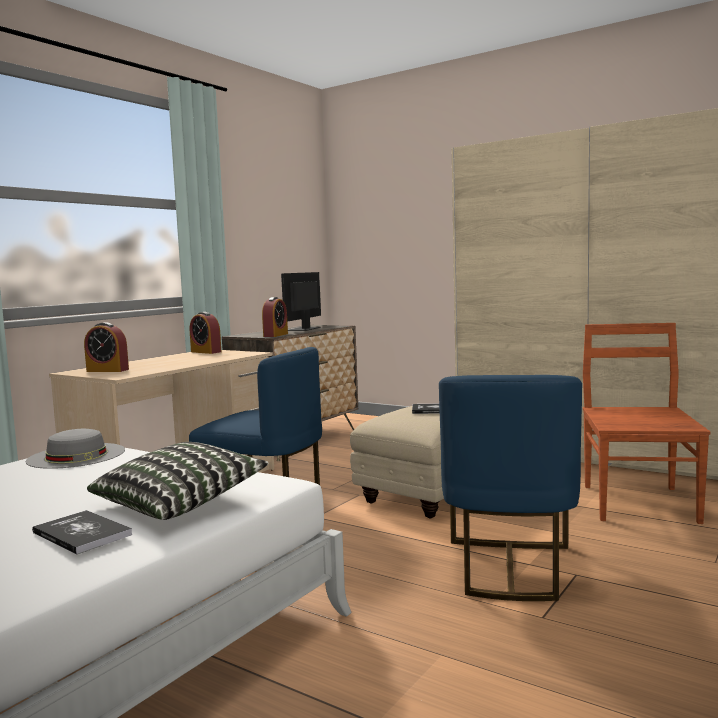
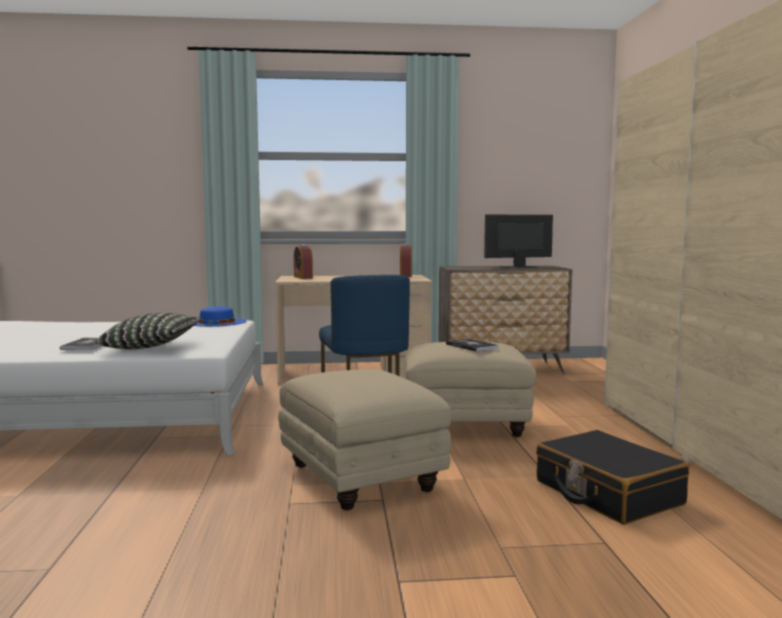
camera: 50 degrees right, 0 degrees up
(76, 455) = (216, 322): grey hat -> blue hat
(275, 335) = (466, 268): alarm clock -> none
(509, 569) = (359, 478): blue chair -> beige ottoman
(638, 502) = (607, 493): brown chair -> black suitcase

